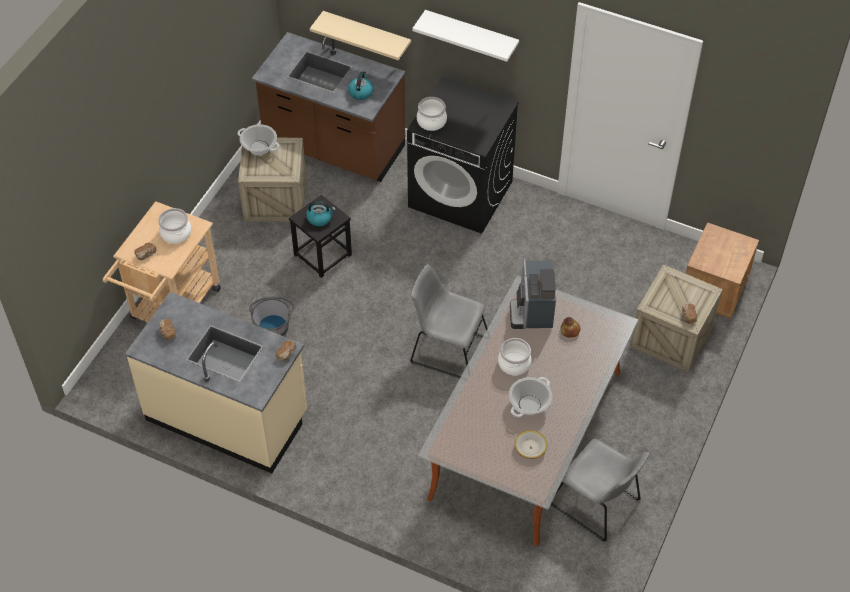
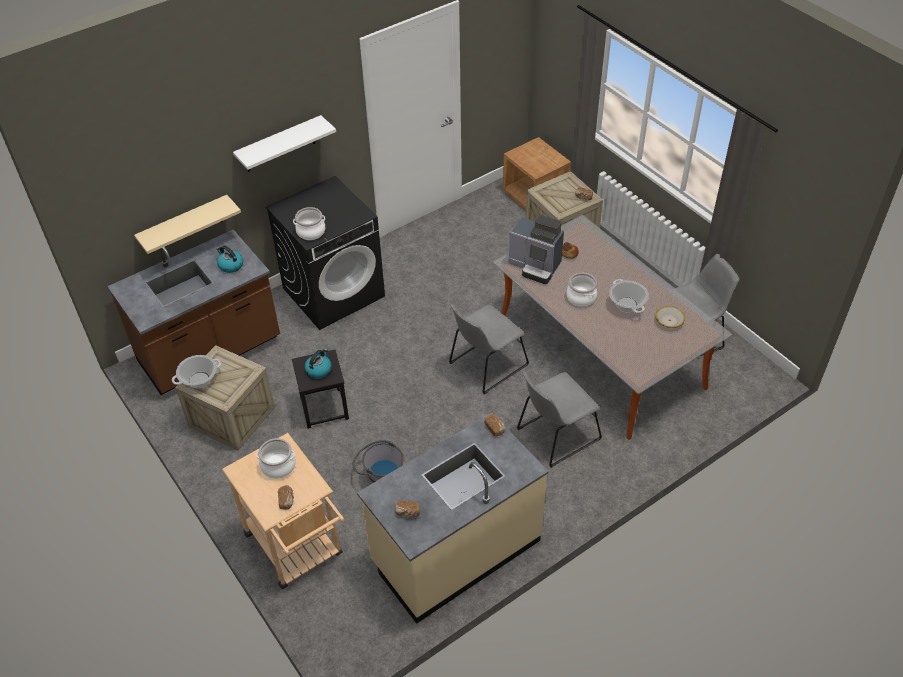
camera: 60 degrees left, 5 degrees down
(396, 439) = (555, 435): none -> grey chair

